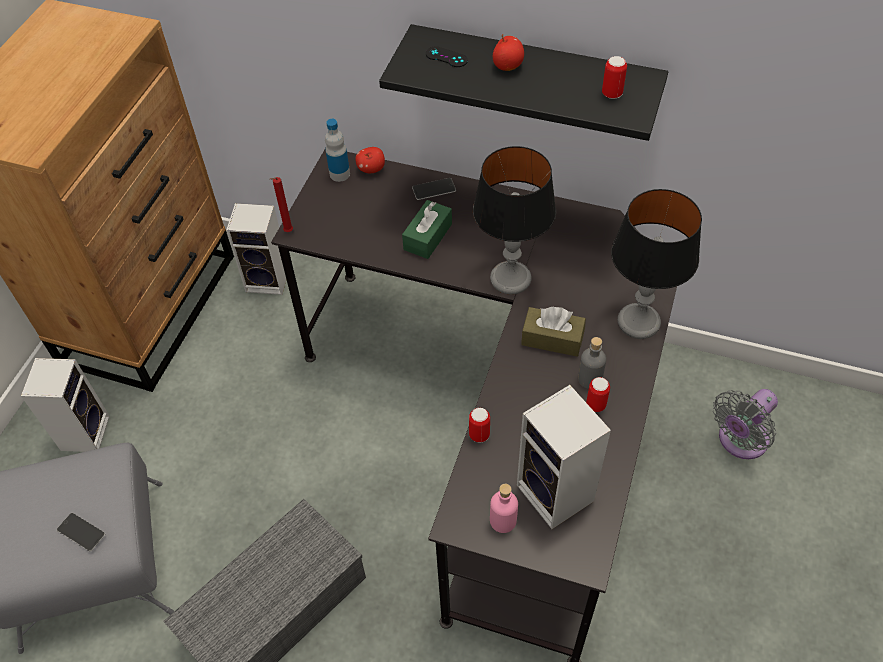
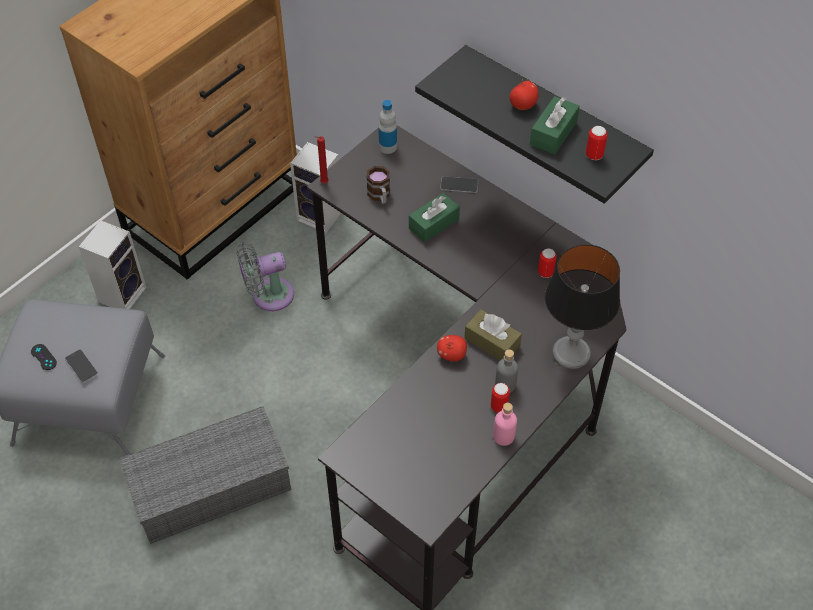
camera: 20 degrees right, 0 degrees up
(356, 226) = (380, 196): none -> mug
(371, 169) = (416, 151): apple -> apple (452, 355)
(446, 57) = (478, 82): black game controller -> black game controller (43, 357)
(479, 435) = (394, 396): can -> can (545, 272)
(503, 521) = (379, 466): pink bottle -> pink bottle (503, 436)
(511, 279) = (484, 281): table lamp -> none
(556, 84) = (553, 133): none -> green tissue box
(558, 494) = (432, 463): speaker -> none
(739, 441) = (664, 498): grey fan -> grey fan (268, 296)

